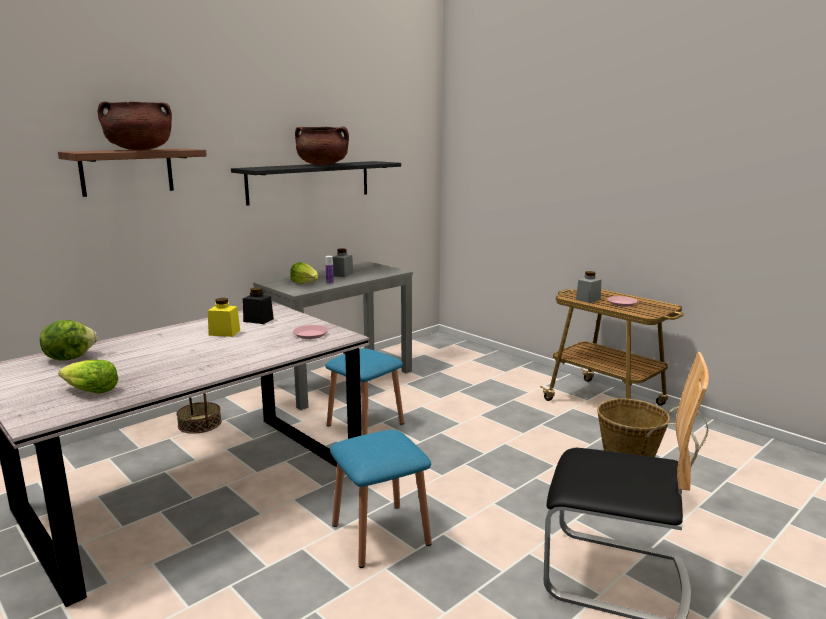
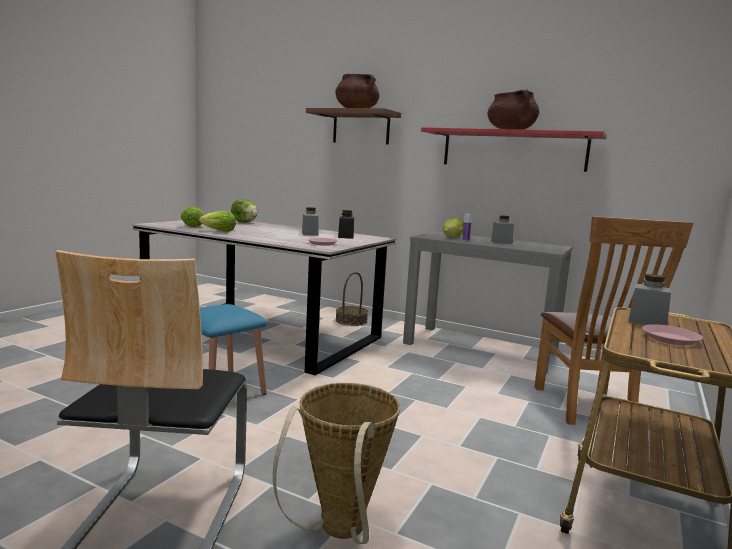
camera: 70 degrees right, 5 degrees down
(168, 377) = (218, 231): none -> lettuce
(224, 333) = (310, 234): yellow jar -> grey jar
(309, 182) = (513, 150): black shelf -> red shelf
(365, 424) = (400, 367): blue stool -> none
(477, 377) = (586, 409): none -> brown chair

